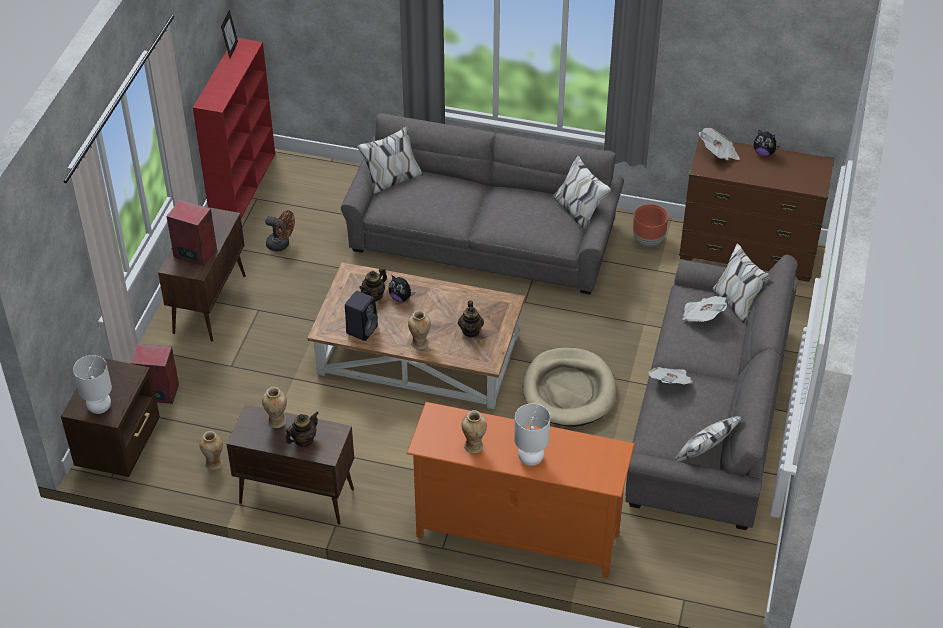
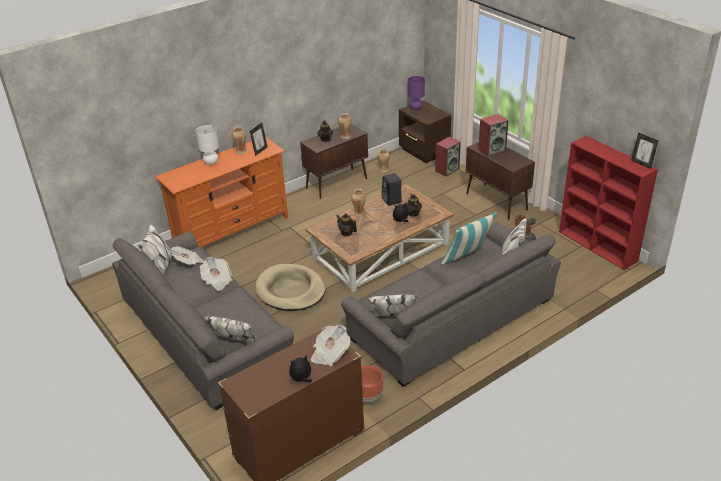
camera: 130 degrees right, 10 degrees down
(99, 407) = (416, 108): white table lamp -> purple table lamp
(427, 206) = (467, 258): none -> pillow
(452, 426) = (260, 151): none -> picture frame
(702, 316) = (240, 317): newspaper -> newspaper (188, 262)

